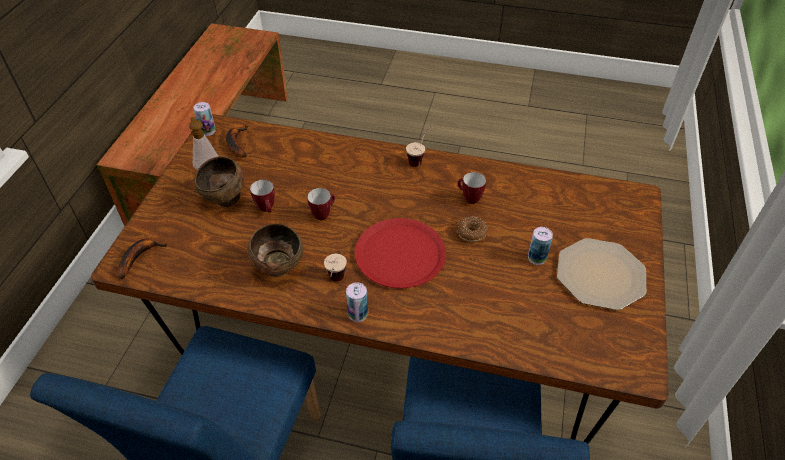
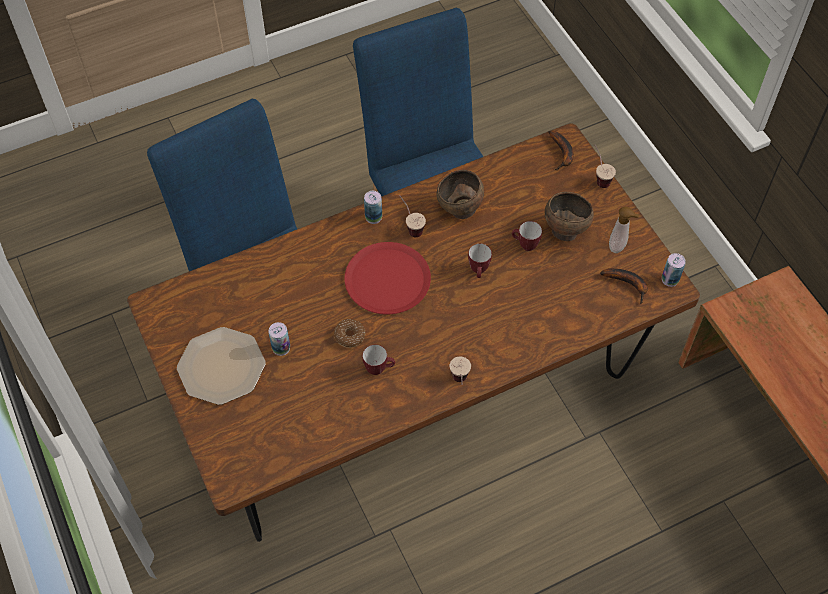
camera: 140 degrees right, 10 degrees up
(144, 220) = (599, 177): none -> cup

